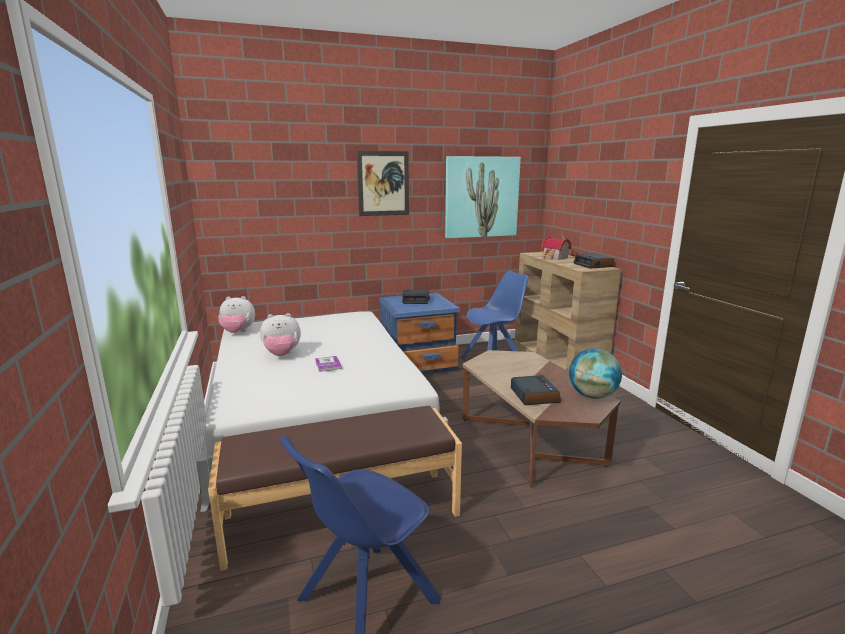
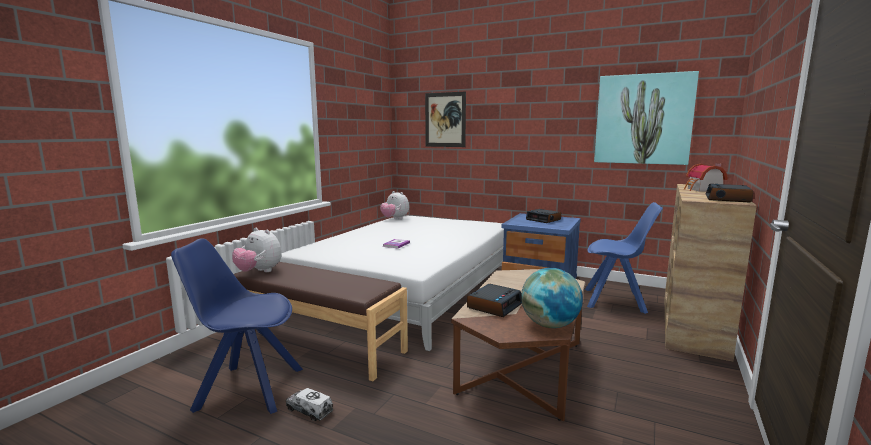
camera: 45 degrees right, 5 degrees down
(282, 355) = (385, 233): plush toy -> plush toy (259, 272)
(383, 183) = (533, 106): picture -> picture (445, 119)
(463, 575) = (309, 410): none -> toy truck

